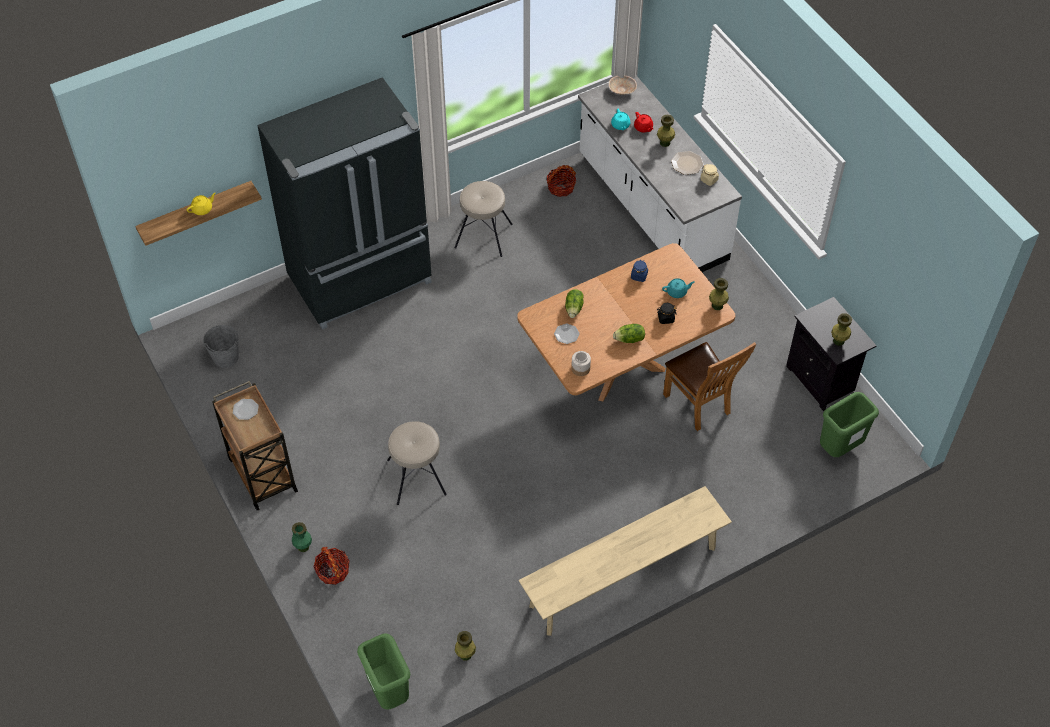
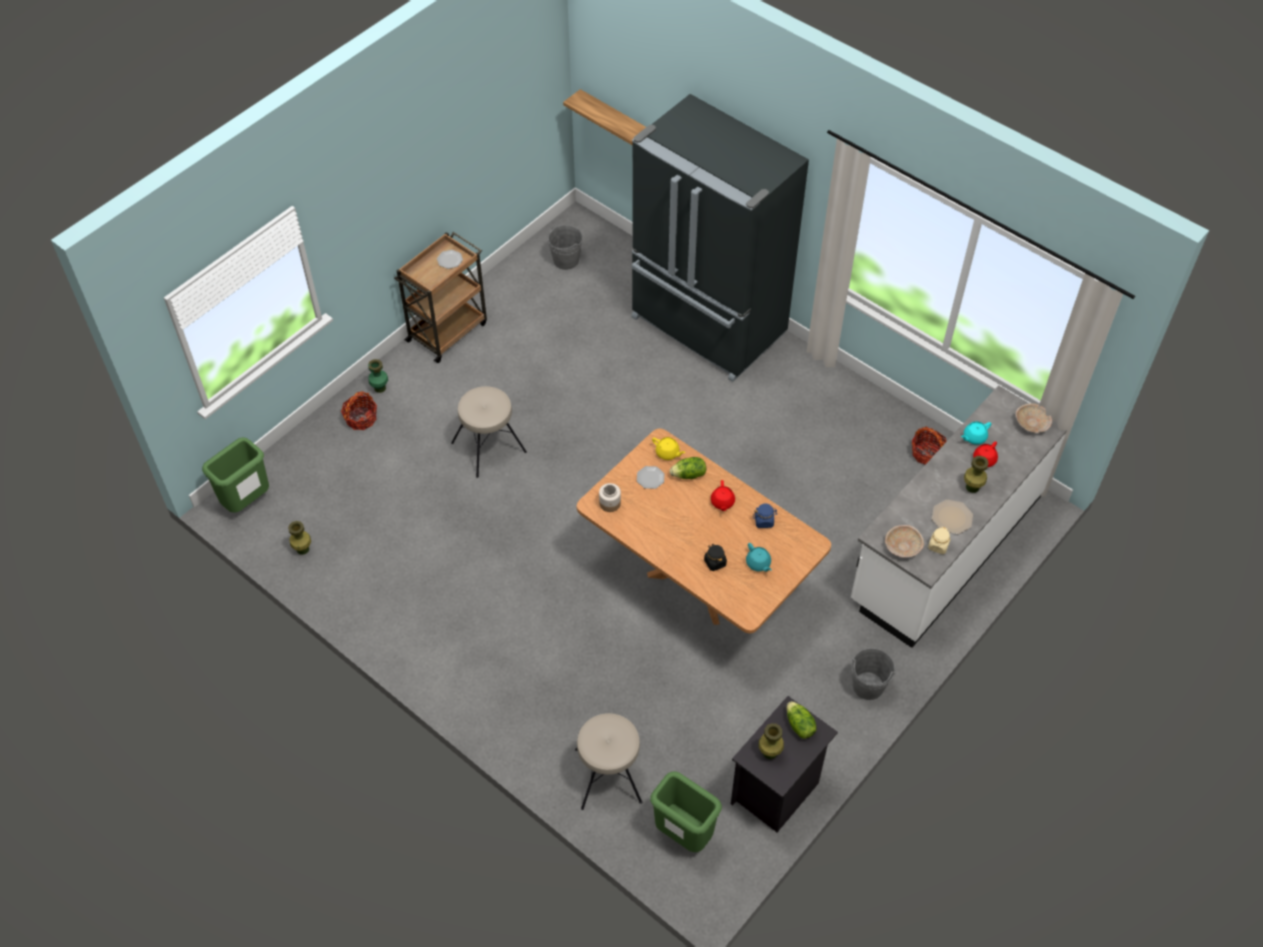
camera: 70 degrees right, 0 degrees up
(202, 209) = (622, 124): yellow teapot -> yellow teapot (668, 453)
(483, 235) = (820, 405): beige stool -> beige stool (609, 775)
(610, 296) = (722, 502): none -> red teapot
(623, 577) = (432, 658): beige bench -> none
(629, 339) = (669, 536): lettuce -> lettuce (799, 726)
(700, 406) = (682, 672): brown chair -> none
(702, 200) = (902, 547): none -> beige bowl
(717, 306) = (757, 608): green vase -> none
(752, 296) = (868, 686): none -> grey bucket

